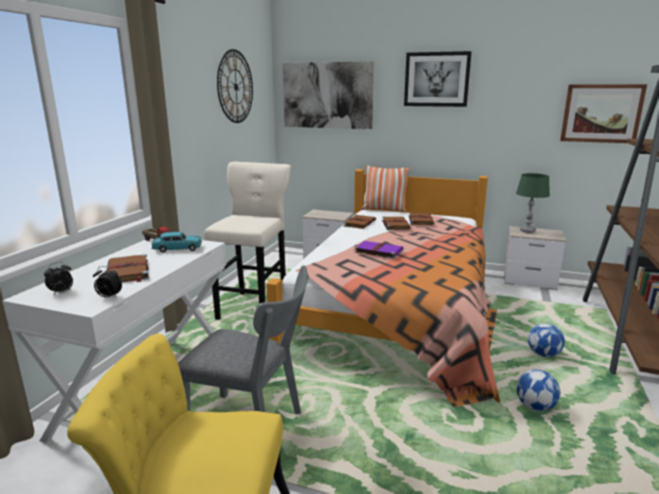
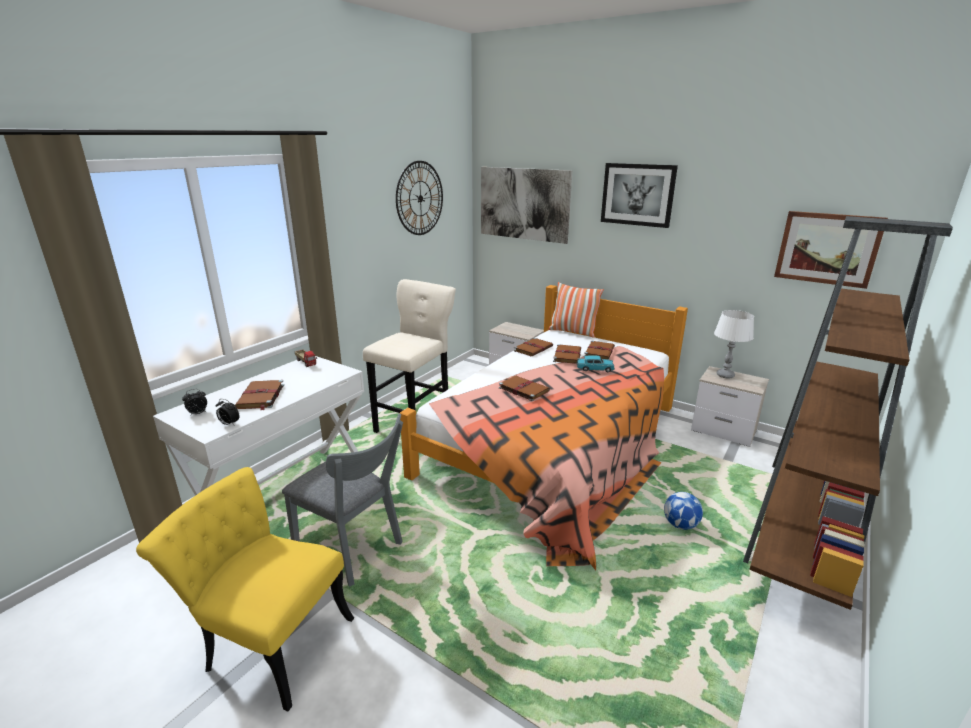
camera: 15 degrees right, 5 degrees up
(177, 249) = (316, 375): turquoise toy car -> turquoise toy car (595, 369)
(377, 251) = (523, 389): purple book -> brown book
(527, 231) = (725, 375): green table lamp -> white table lamp
(535, 407) = (632, 582): football -> none

